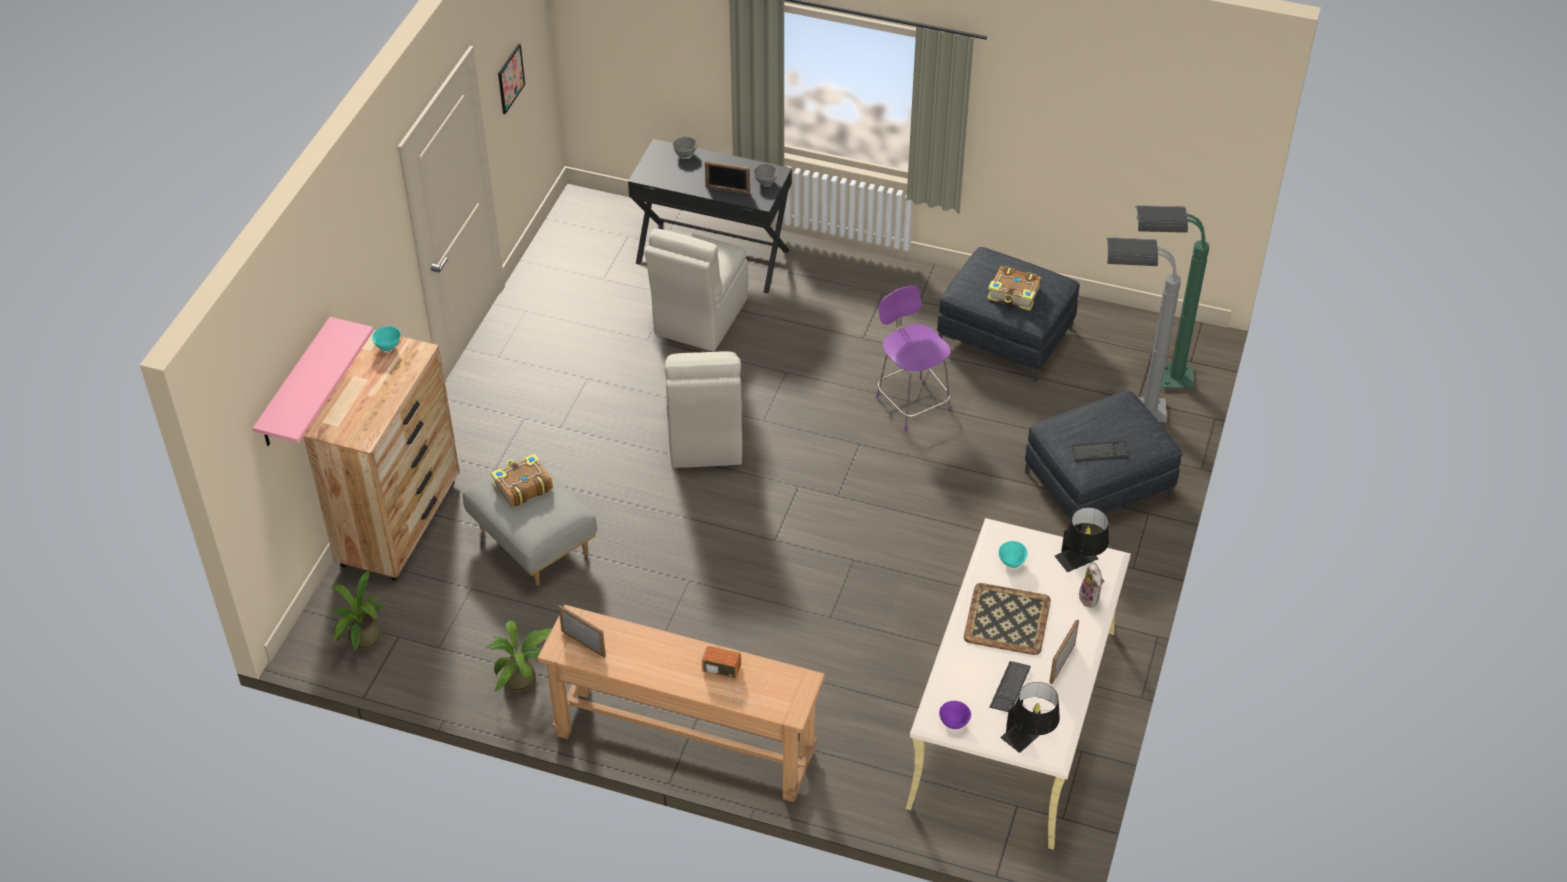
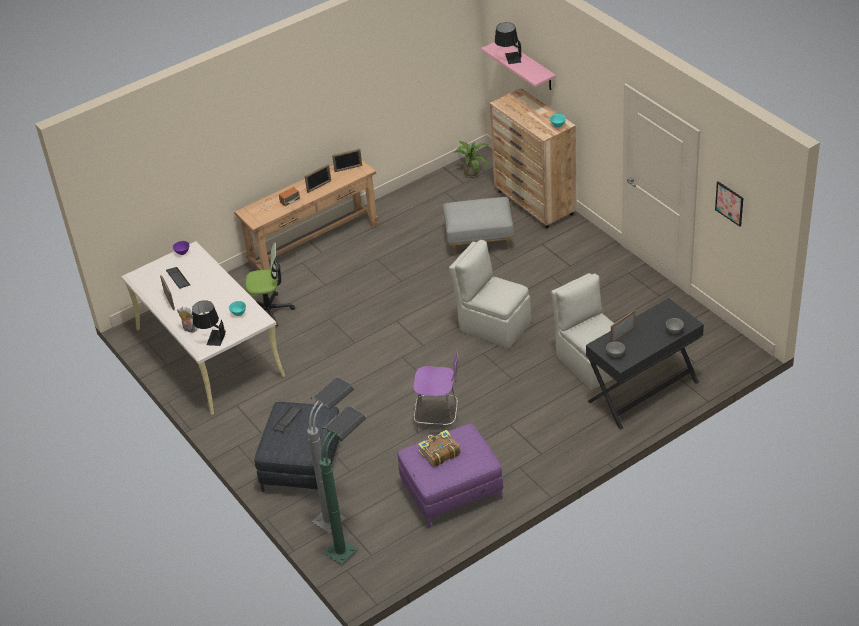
camera: 130 degrees right, 5 degrees down
(522, 486) = (486, 211): book -> none
(524, 679) = (400, 210): potted plant -> none
(657, 653) = (319, 186): none -> picture frame
(874, 699) = (269, 311): none -> office chair
(1005, 336) = (451, 491): grey ottoman -> purple ottoman
(1008, 619) = (211, 296): tray -> none
(1030, 738) = (148, 271): black table lamp -> black table lamp (508, 58)

